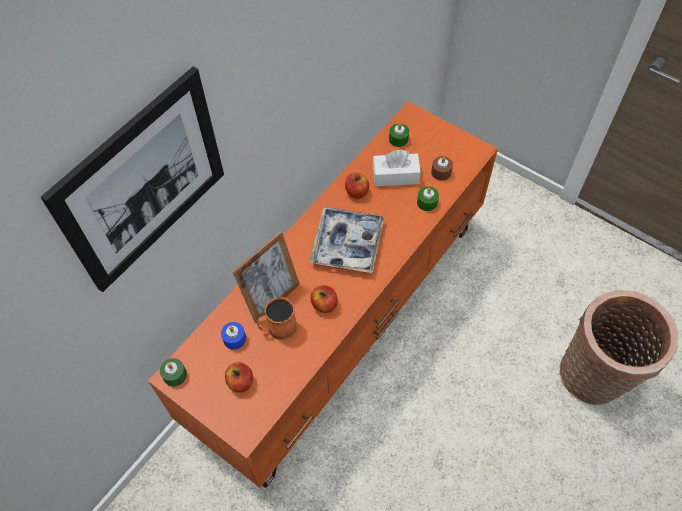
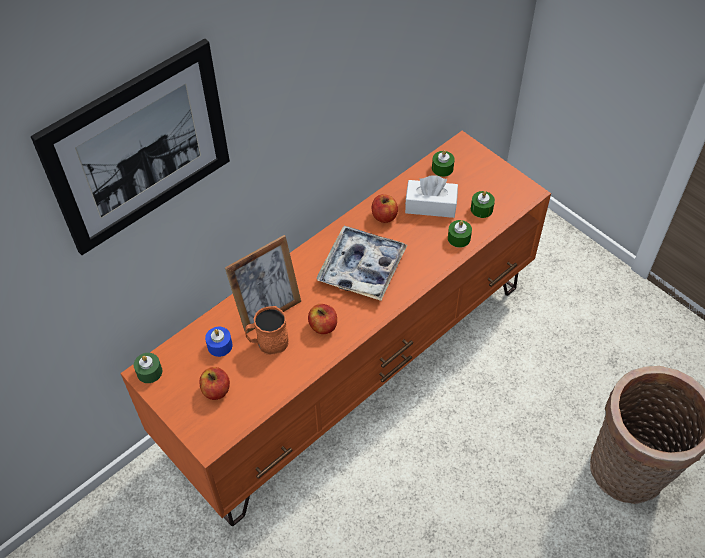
camera: 10 degrees right, 5 degrees down
(441, 172) = (481, 209): brown candle -> green candle

